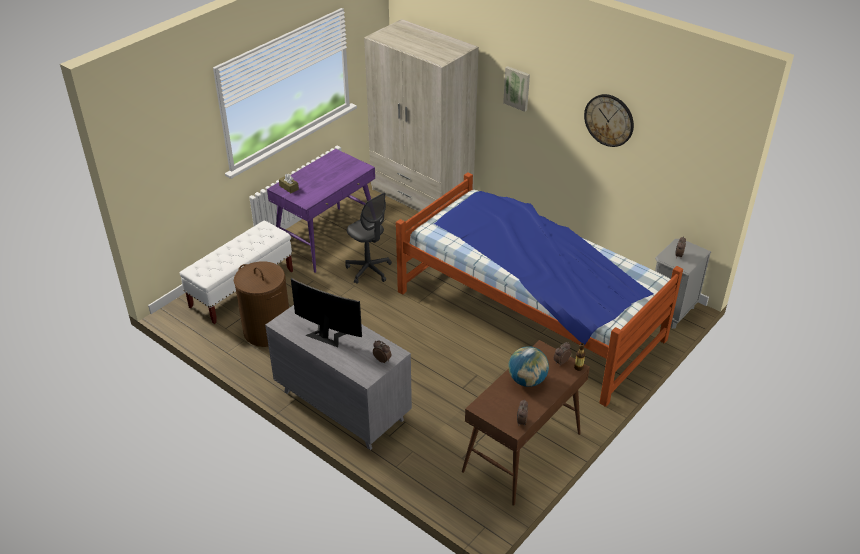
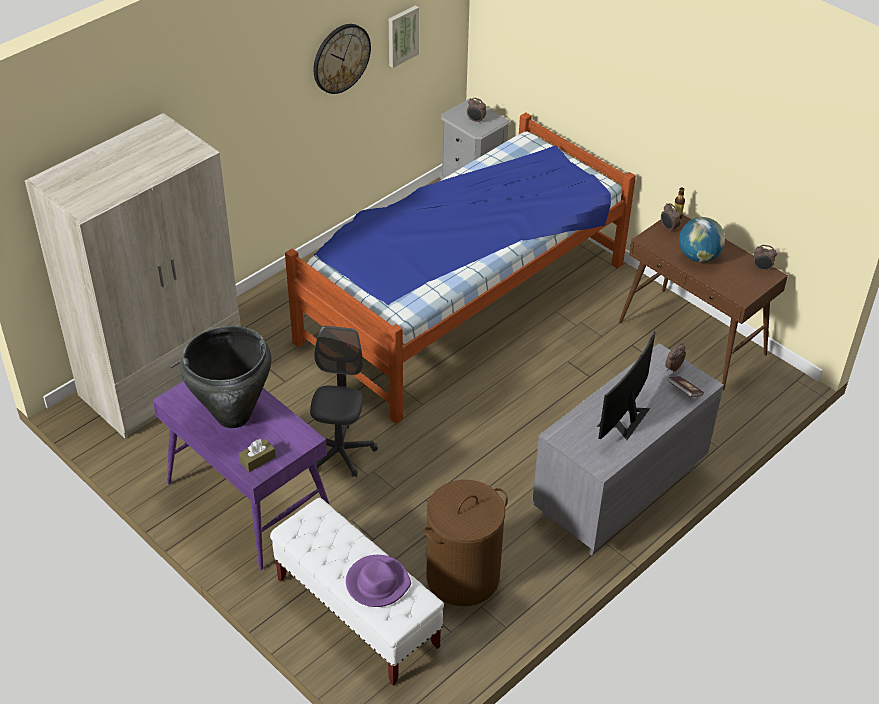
camera: 85 degrees left, 5 degrees up
(221, 260) = (377, 583): none -> purple hat
(323, 175) = (233, 416): none -> black vase
(357, 366) = (684, 391): none -> book
(369, 270) = (340, 453): grey office chair -> grey office chair turned 45 degrees counterclockwise
(517, 88) = (223, 121): picture -> picture (402, 35)

